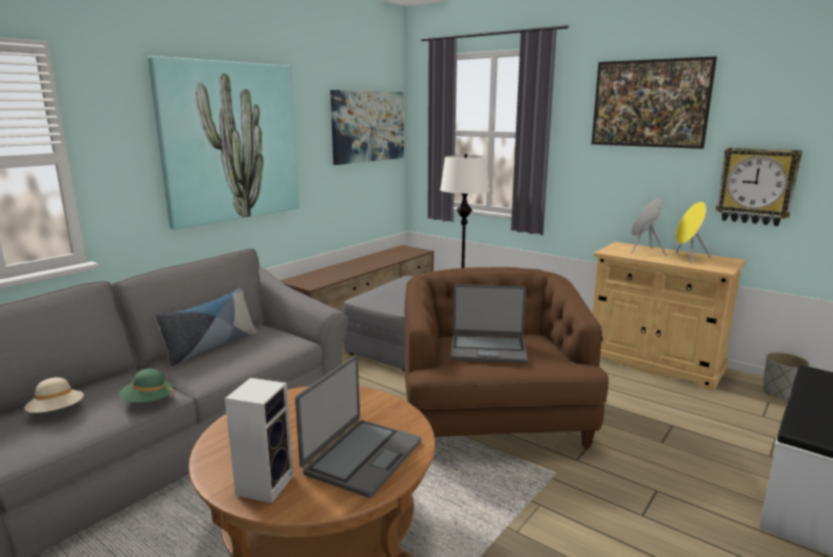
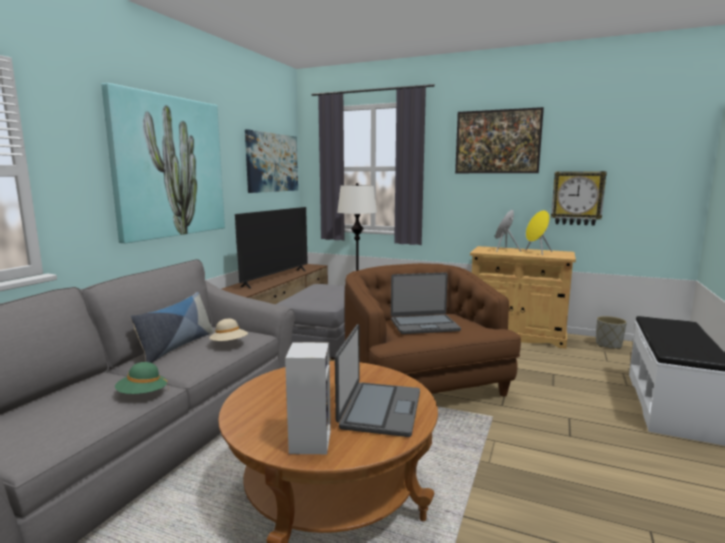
camera: 15 degrees left, 5 degrees down
(57, 412) = (49, 414): beige hat -> beige hat (229, 344)
(362, 266) = (275, 278): none -> television

